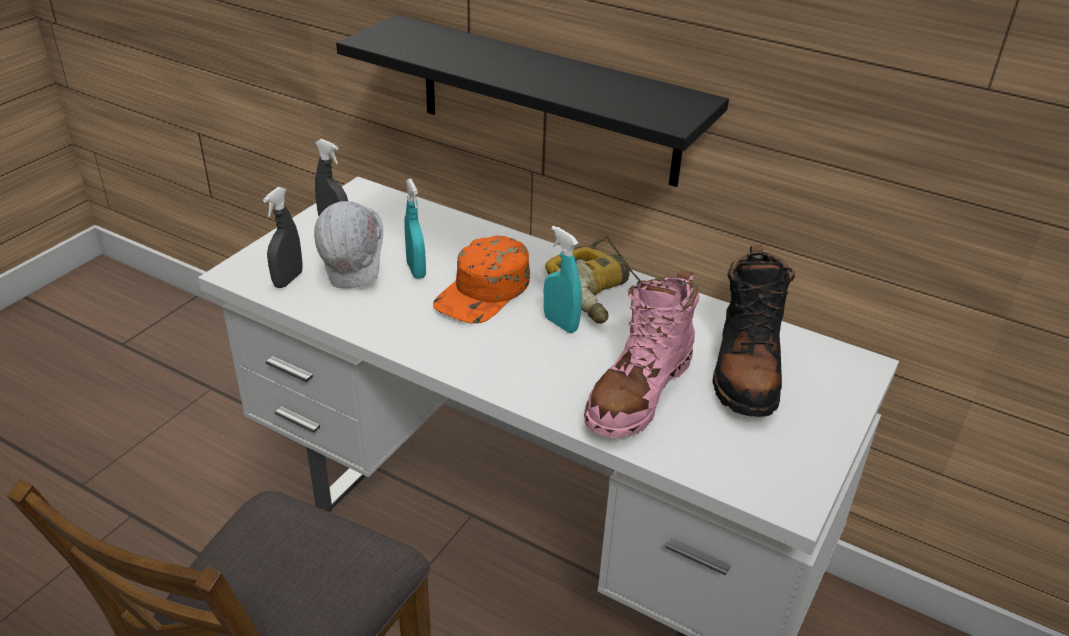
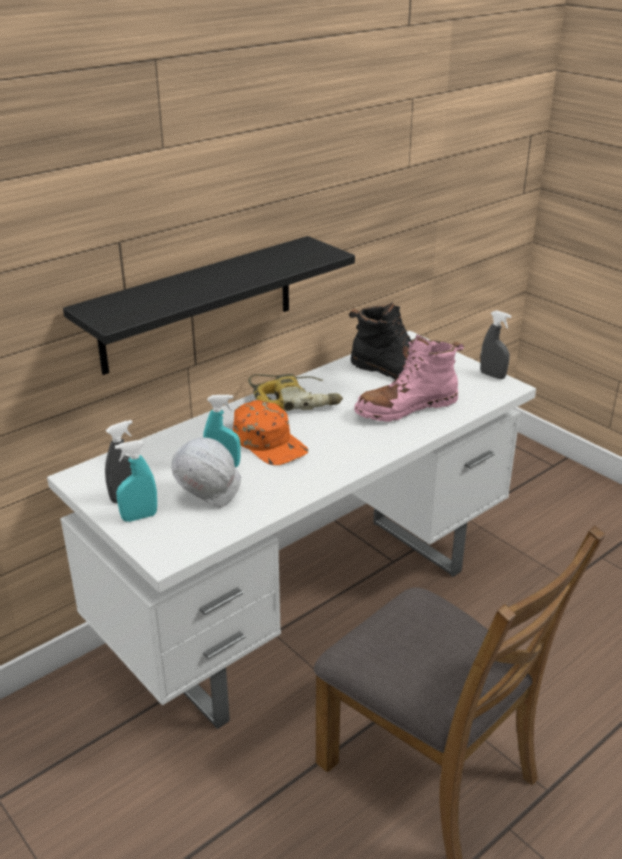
camera: 70 degrees left, 5 degrees down
(288, 279) = (196, 530): grey spray bottle -> grey spray bottle (492, 375)
(560, 324) = (324, 420): turquoise spray bottle -> turquoise spray bottle (139, 517)
(638, 392) = (406, 408): pink boot -> pink boot turned 105 degrees clockwise

